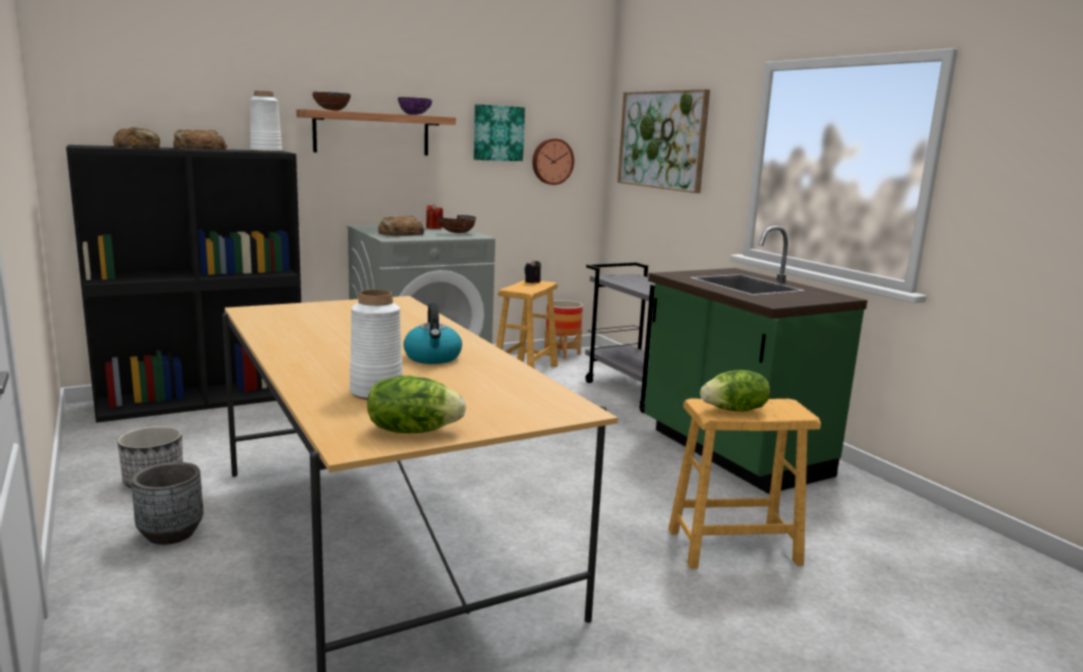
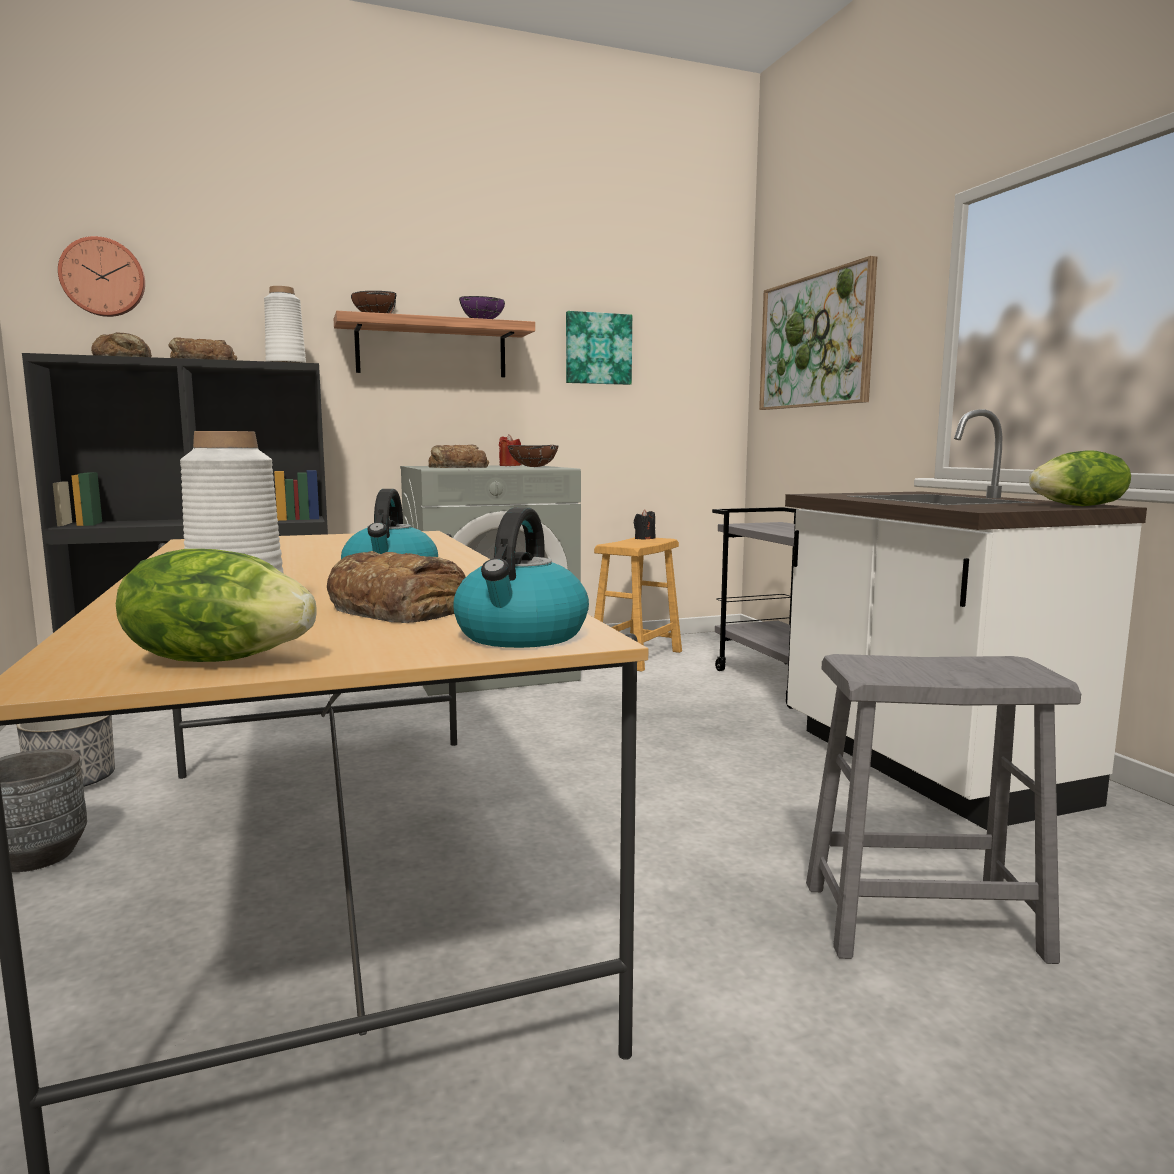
camera: 10 degrees right, 5 degrees down
(465, 387) = (399, 608): none -> bread
(550, 410) = (521, 636): none -> kettle
(552, 161) = (671, 385): wall clock -> wall clock (103, 277)
(562, 354) = (692, 638): planter -> none
(732, 453) = (924, 766): green counter -> white counter
(733, 547) = (922, 921): brown stool -> grey stool
(735, 410) = (912, 670): lettuce -> lettuce (1079, 506)

